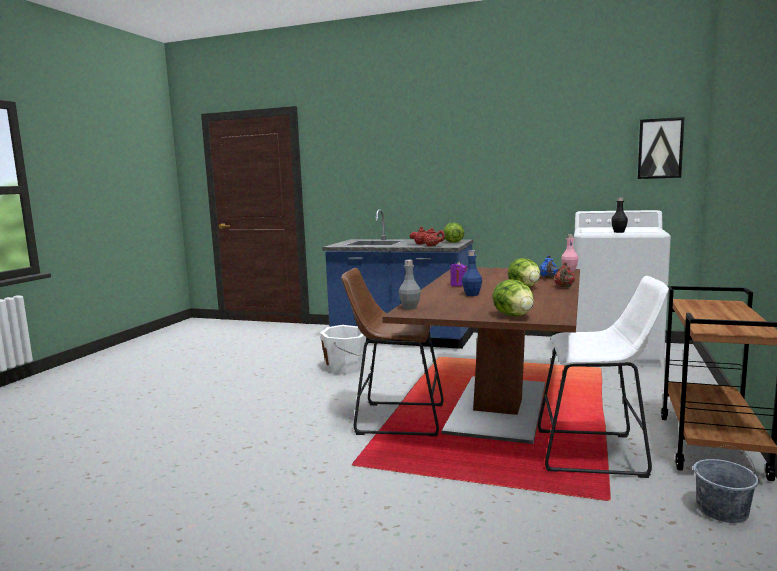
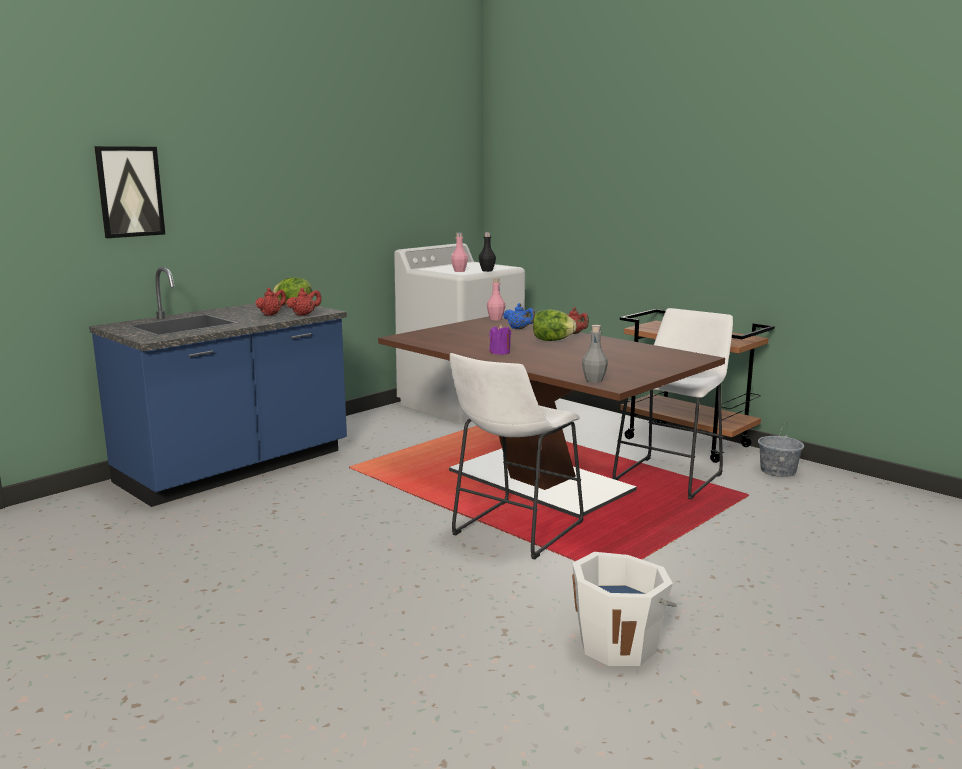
camera: 65 degrees left, 5 degrees up
(346, 368) = (297, 523): white bucket -> white bucket (618, 644)
(394, 419) = (513, 531): brown stool -> white stool
(472, 294) = (561, 357): blue bottle -> none
(513, 315) = (673, 363): lettuce -> none
(597, 230) = (459, 271): none -> pink bottle
(660, 148) = (453, 175): picture -> picture (130, 191)

